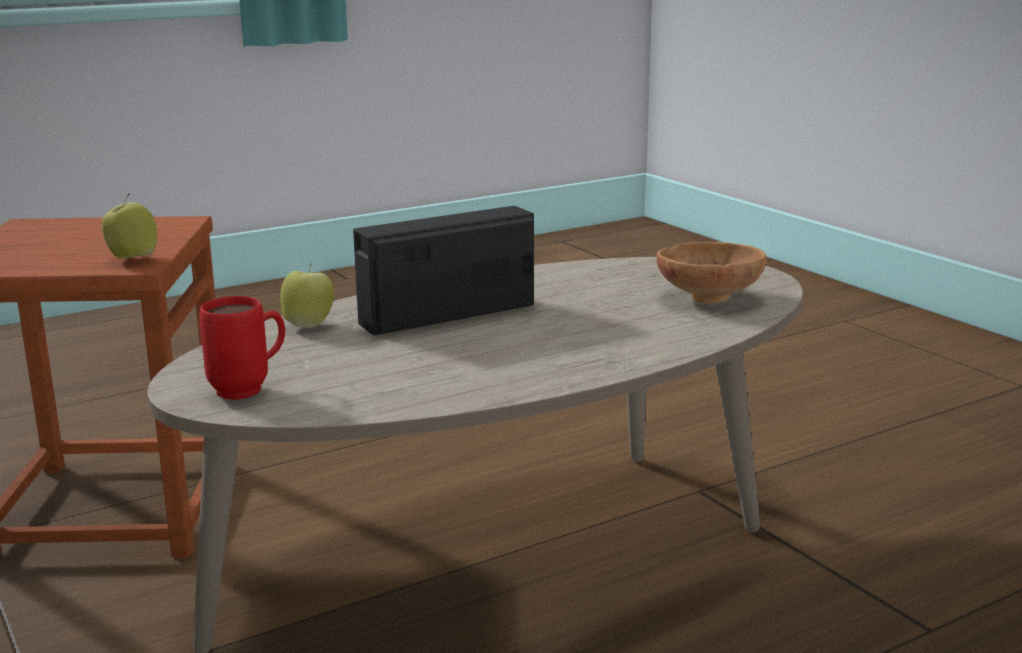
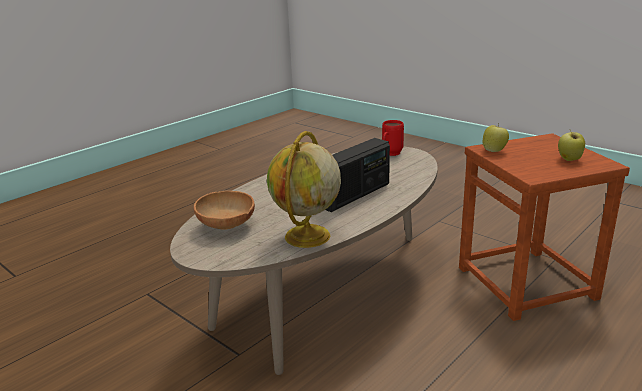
camera: 165 degrees right, 5 degrees up
(309, 325) = (408, 180): apple -> apple (569, 159)
(576, 272) = (307, 237): none -> globe

